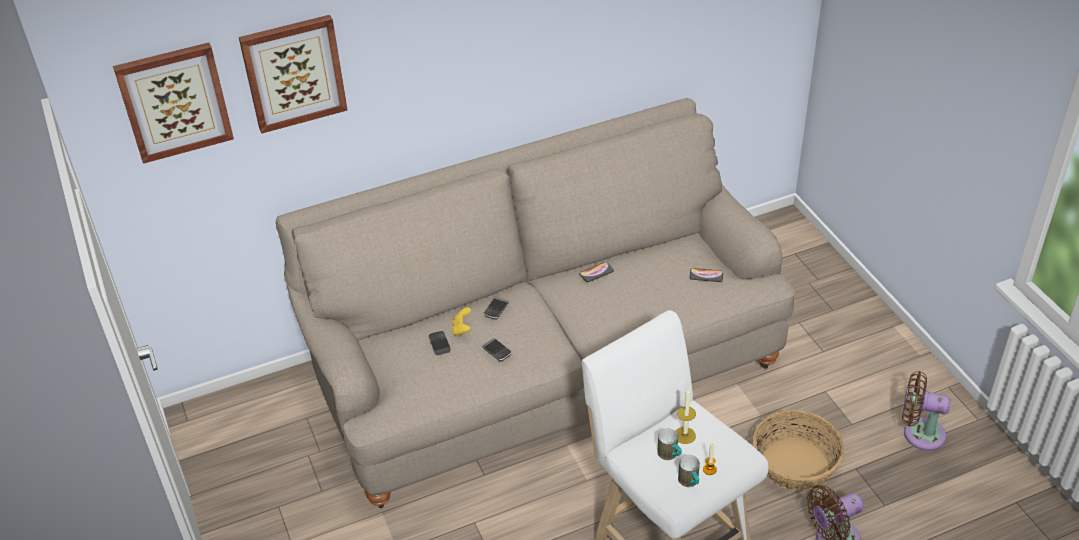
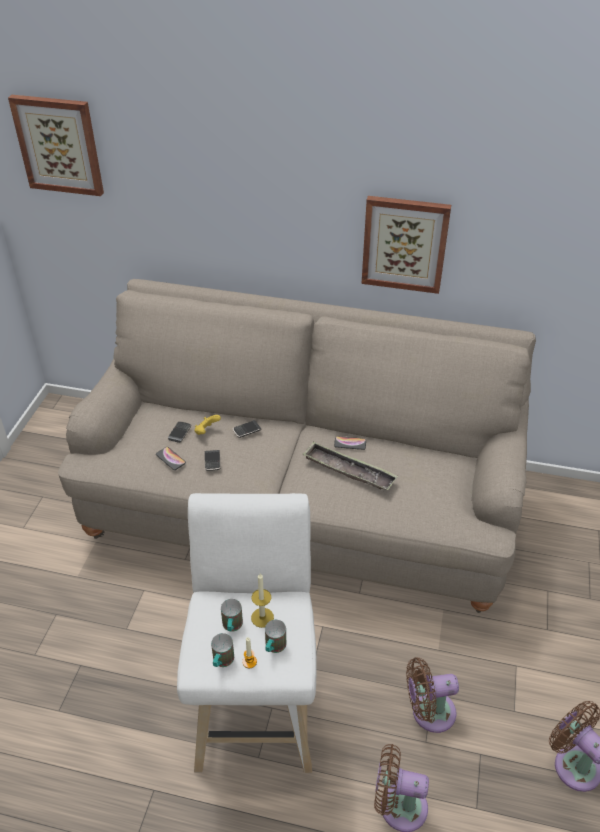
camera: 35 degrees right, 0 degrees up
(293, 72) = (156, 157): picture -> picture (404, 244)
(619, 294) = (349, 470): none -> tray
(706, 275) = (438, 495): phone -> phone (170, 459)
(716, 449) = (274, 647): none -> mug
(795, 464) = (429, 712): basket -> brown fan

